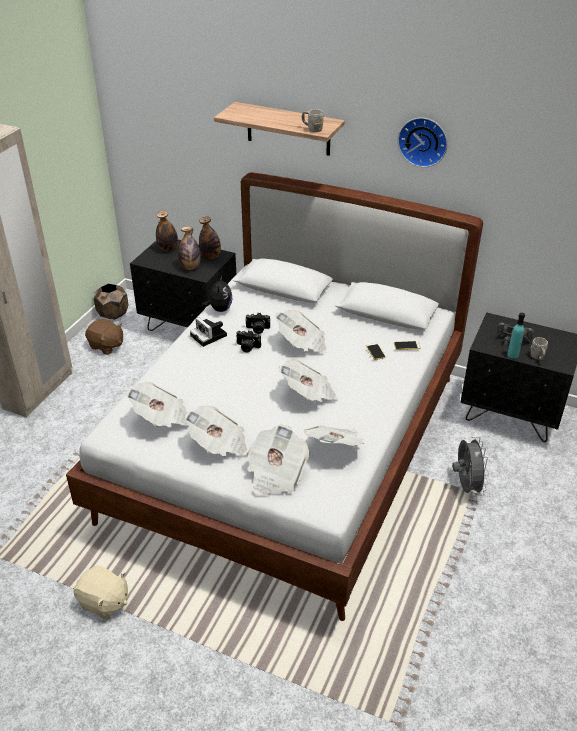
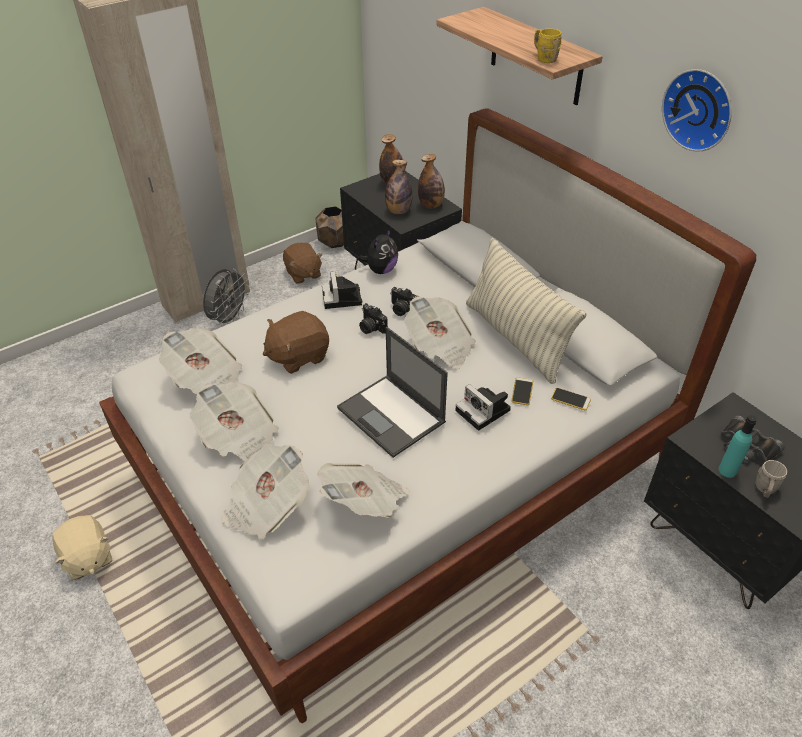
camera: 30 degrees right, 5 degrees up
(213, 382) = (298, 356): none -> brown plush toy
(309, 394) = (392, 416): newspaper -> laptop
(312, 129) = (544, 58): grey mug -> yellow mug
(345, 322) = (516, 338): none -> pillow
(362, 370) = (484, 411): none -> camera
(466, 486) = (586, 619): grey fan -> grey fan (229, 318)

